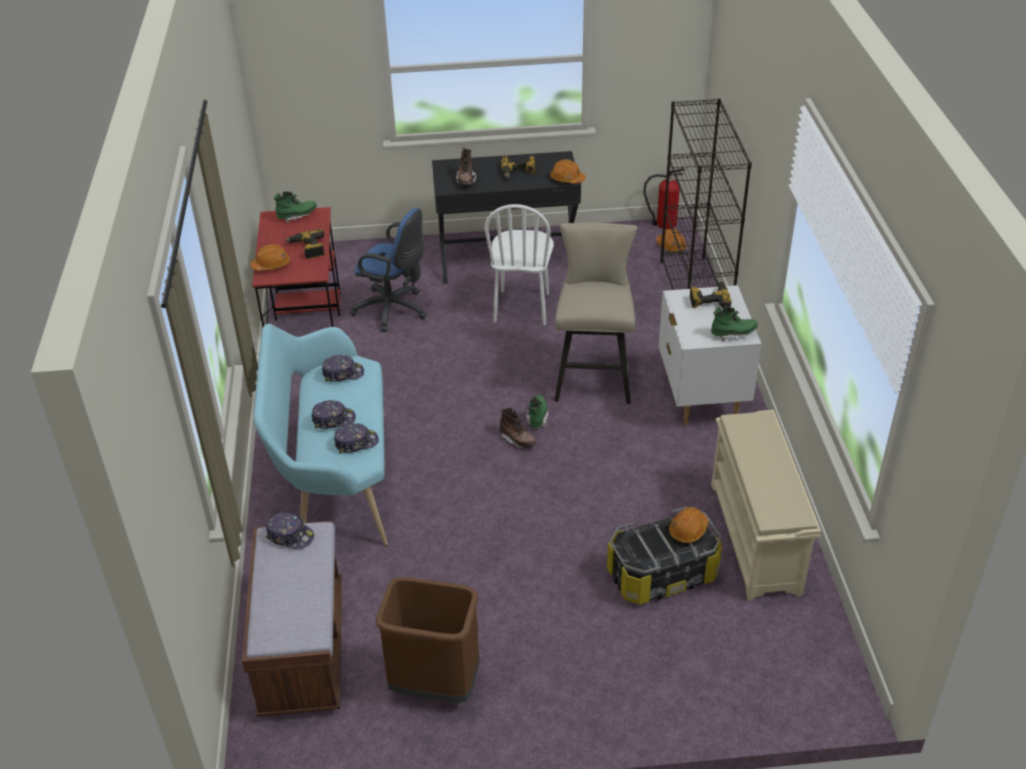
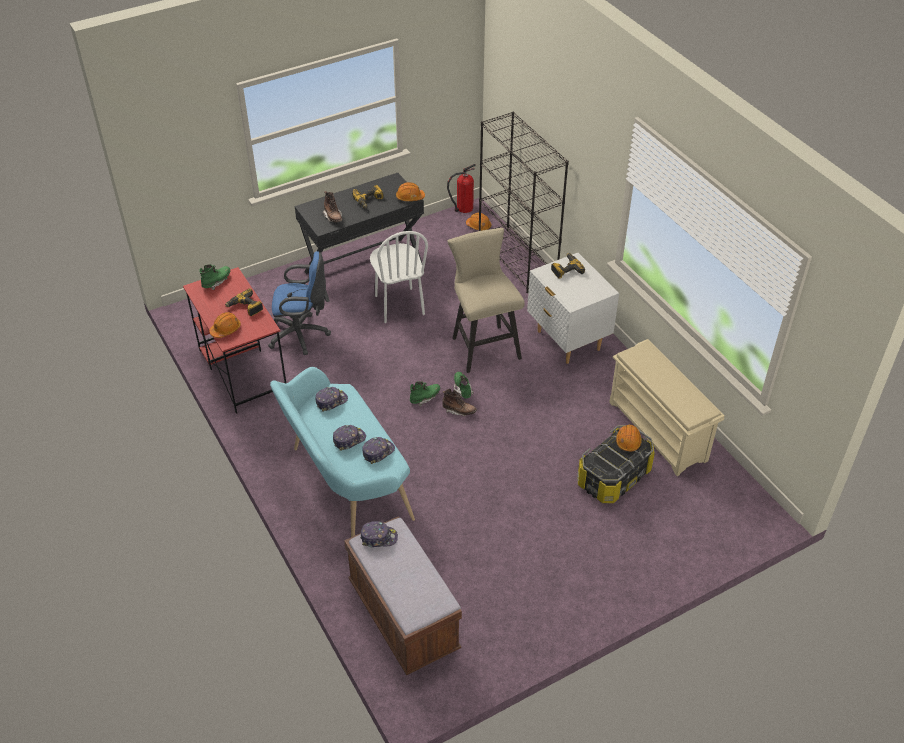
camera: 25 degrees left, 5 degrees up
(434, 685) = (510, 607): brown trash can -> none
(733, 334) = (596, 291): green boot -> green boot (424, 398)

